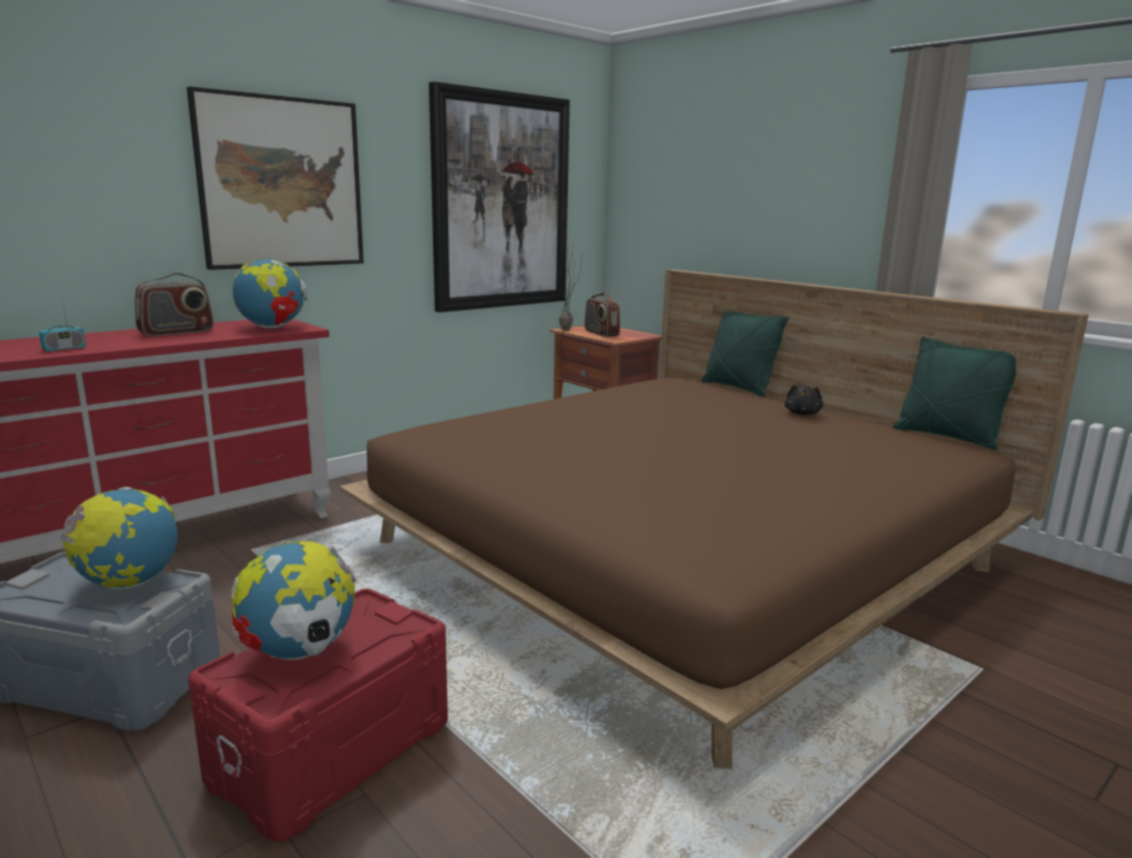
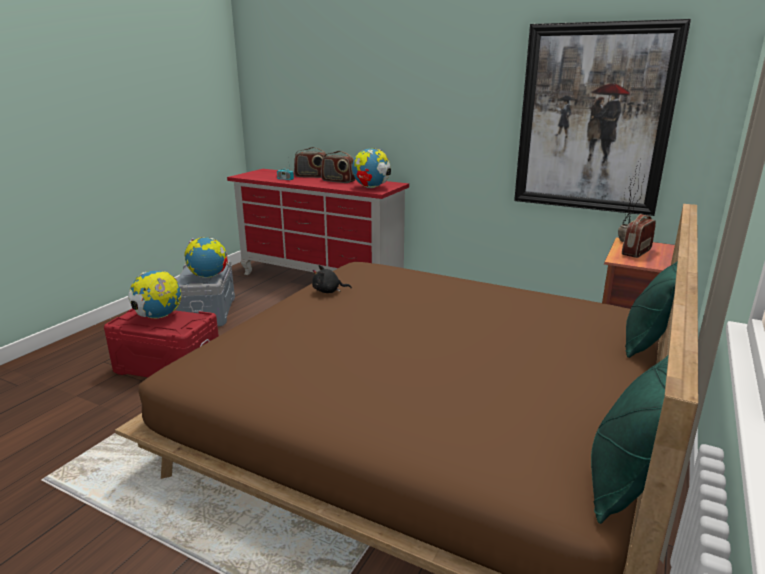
camera: 70 degrees right, 5 degrees up
(87, 337) = (311, 176): none -> radio
(281, 183) = (418, 103): picture -> none
(802, 414) = (574, 379): black plush toy -> black plush toy (328, 291)

